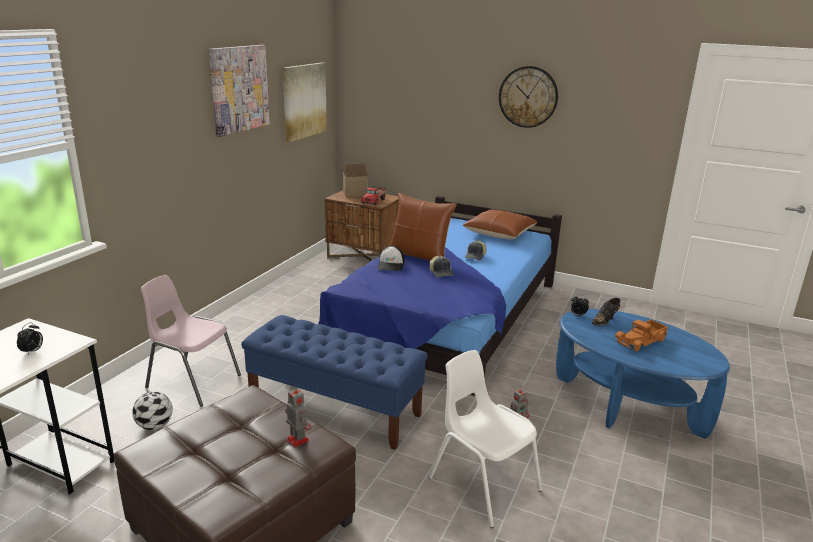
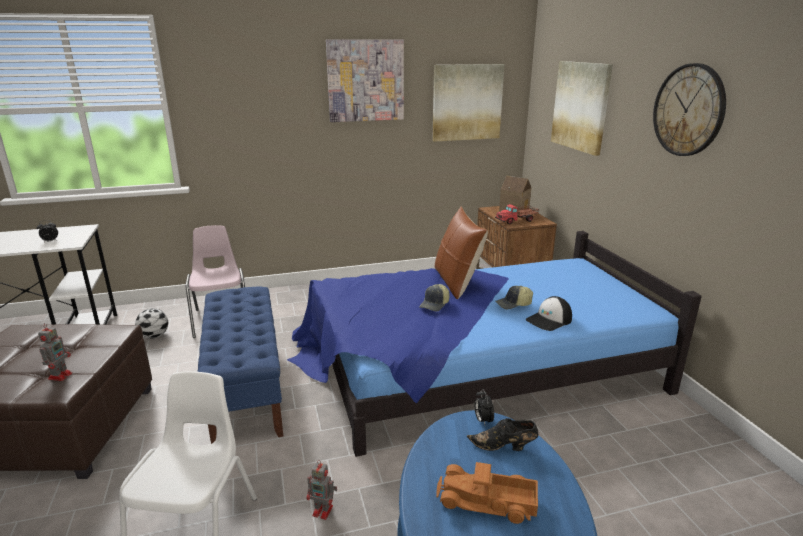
camera: 50 degrees right, 0 degrees up
(391, 265) = (408, 280): cap -> cap (549, 320)
(414, 97) = (581, 106): none -> picture
(499, 233) = (604, 293): brown pillow -> none

